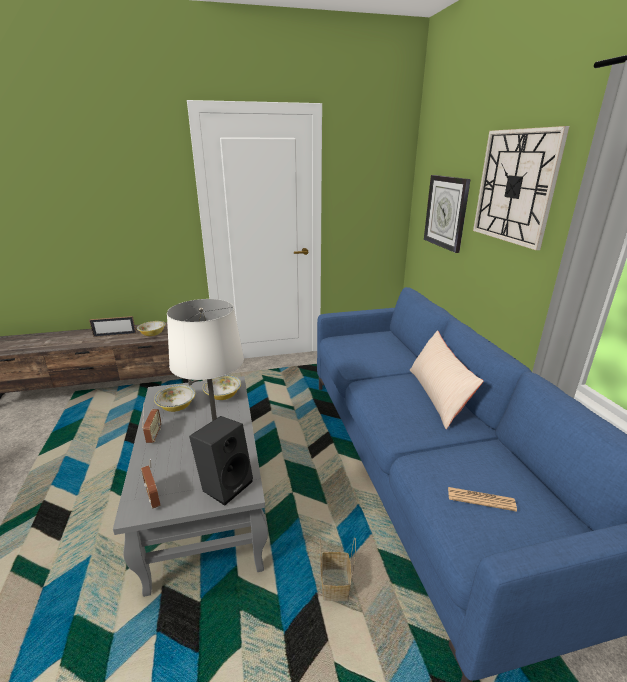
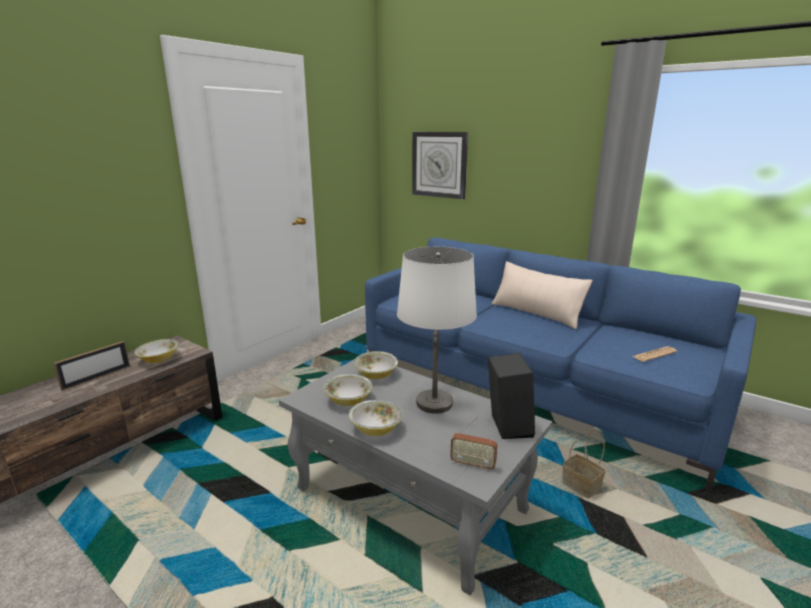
camera: 40 degrees left, 5 degrees down
(154, 435) = (376, 429): radio -> bowl
(515, 187) = (525, 134): wall clock -> none

